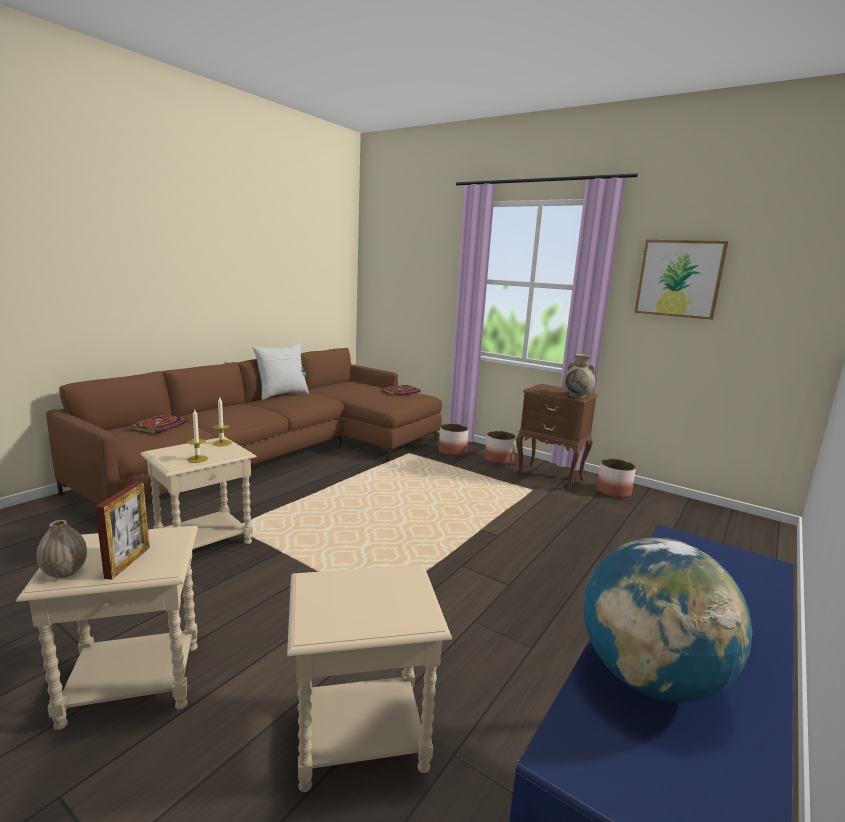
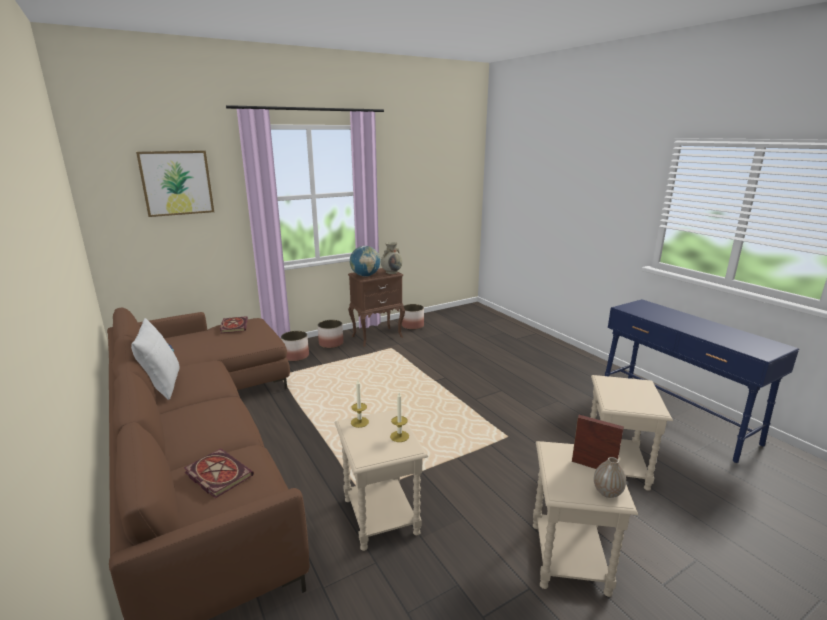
camera: 65 degrees left, 5 degrees up
(649, 679) = (722, 337): globe -> globe (365, 276)
(679, 278) = (410, 179): picture -> picture (176, 183)

